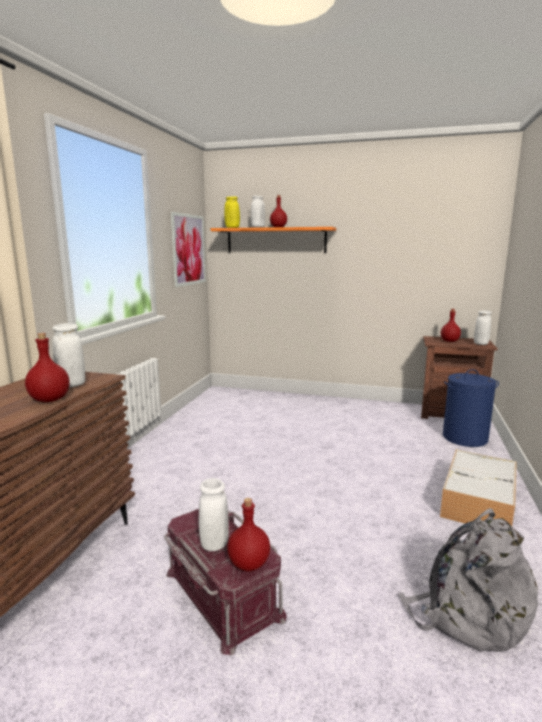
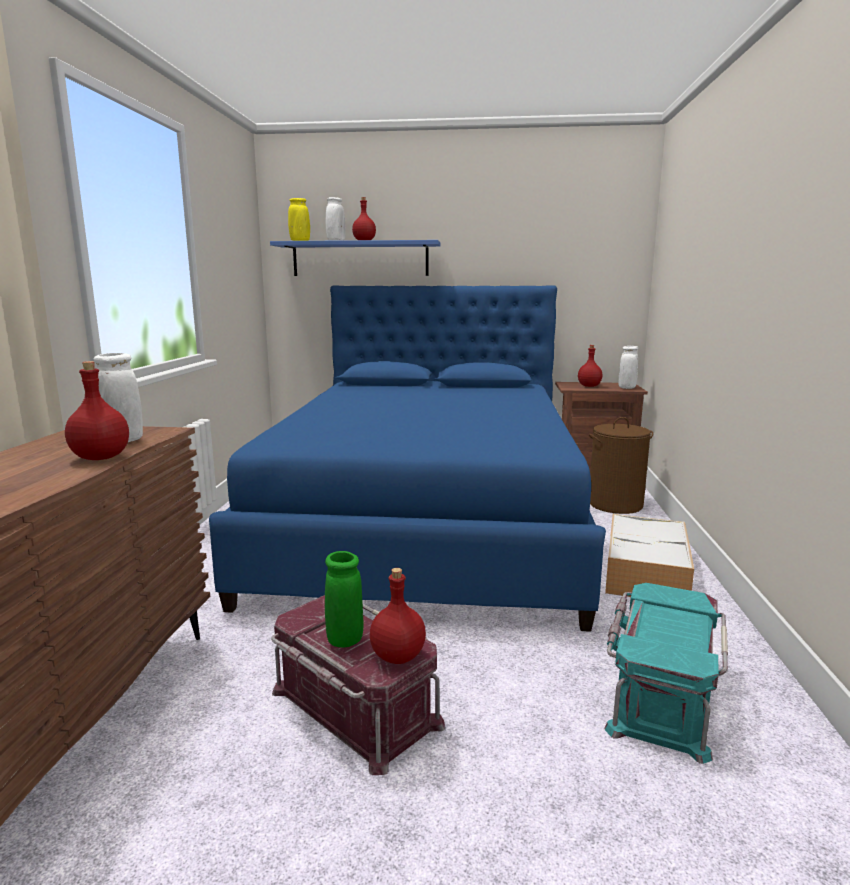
camera: 10 degrees left, 0 degrees up
(188, 250) = (241, 270): picture -> none
(214, 544) = (345, 639): white vase -> green vase
(276, 240) = (360, 259): orange shelf -> blue shelf
(311, 442) = (427, 521): none -> blue bed
(465, 438) = (615, 504): blue laundry basket -> brown laundry basket
(468, 614) = (660, 693): grey backpack -> turquoise storage box

